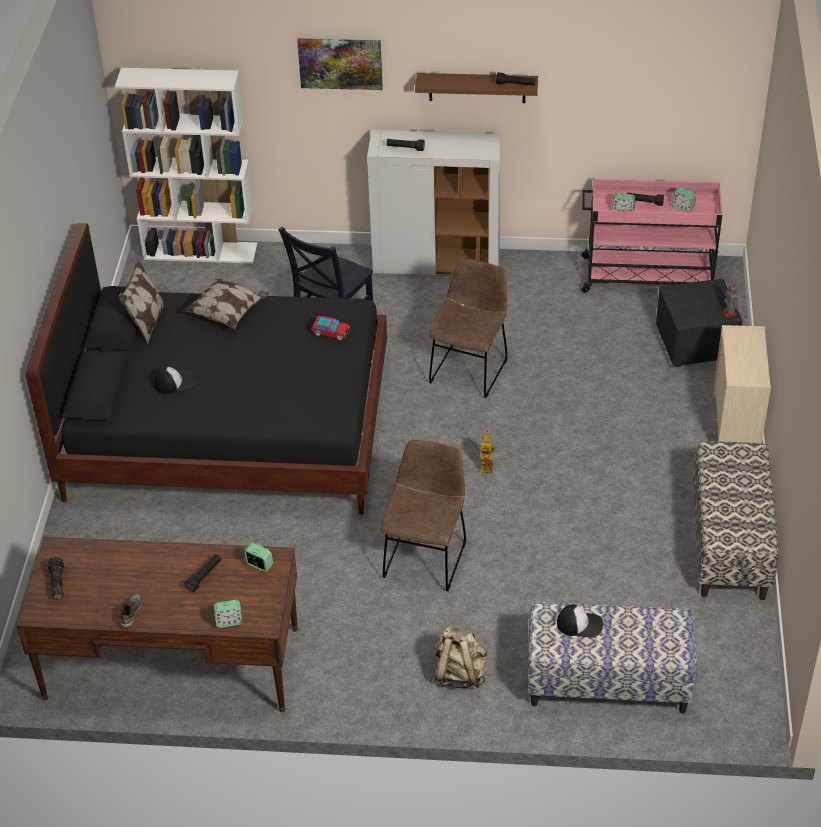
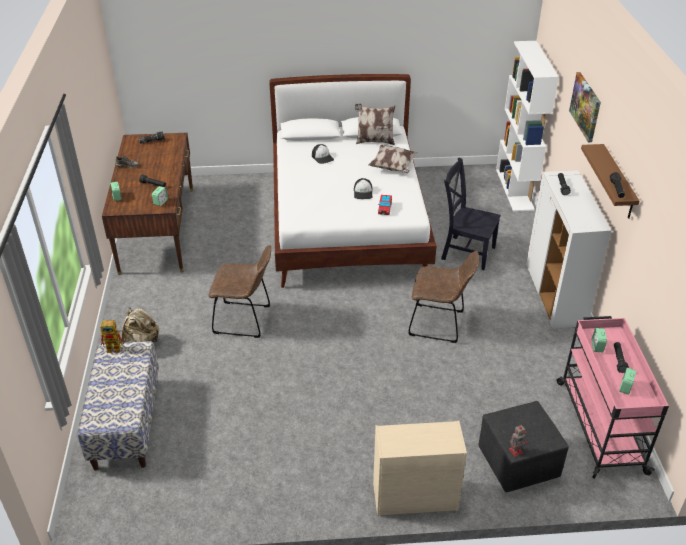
camera: 80 degrees right, 5 degrees down
(228, 431) = (347, 223): black bed -> white bed
(485, 465) = (337, 341): toy robot -> toy robot (117, 348)
(580, 624) = (129, 366): cap -> cap (363, 192)
(730, 544) = (270, 495): bench -> none

